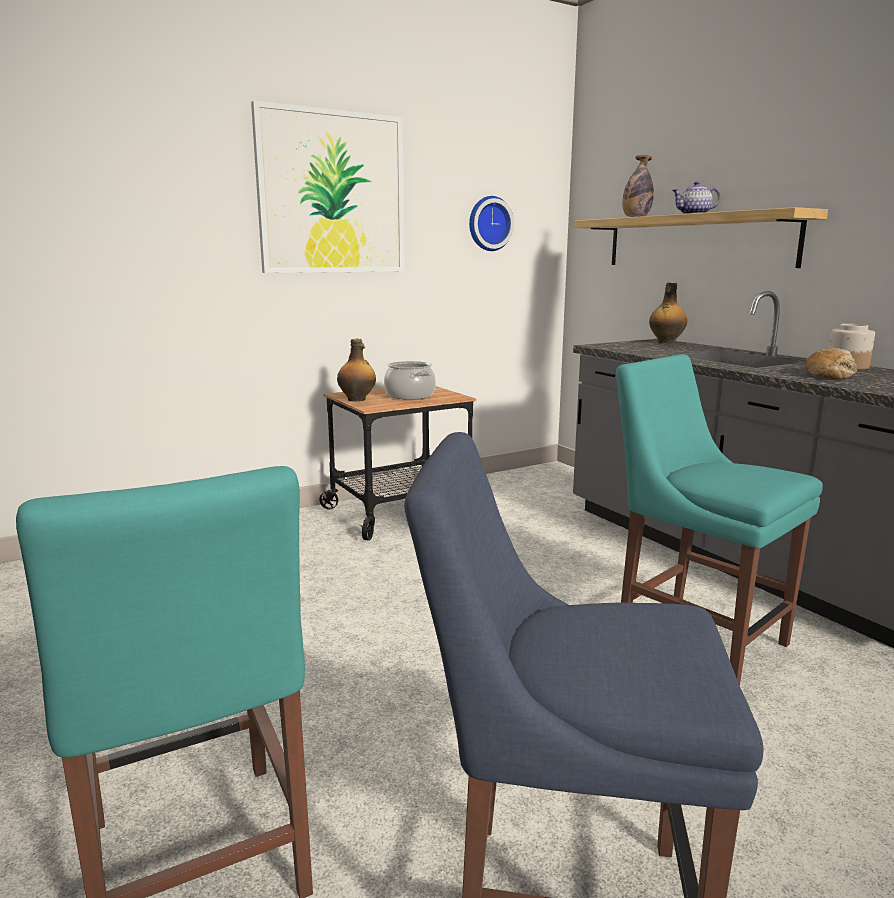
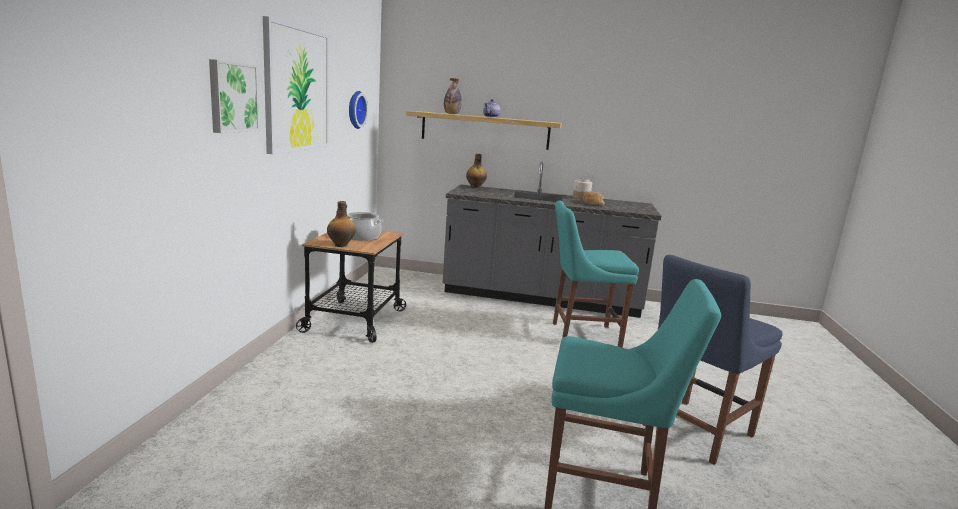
camera: 50 degrees left, 0 degrees up
(190, 201) = (232, 97): none -> picture

